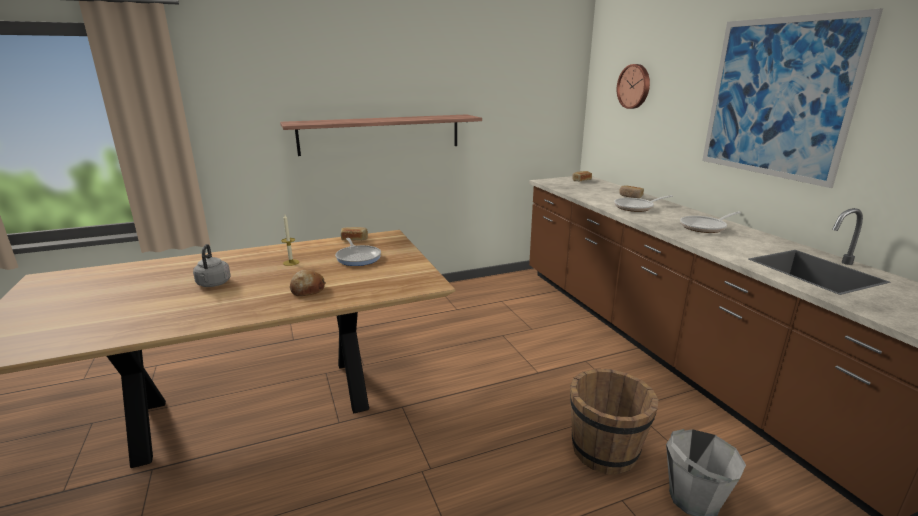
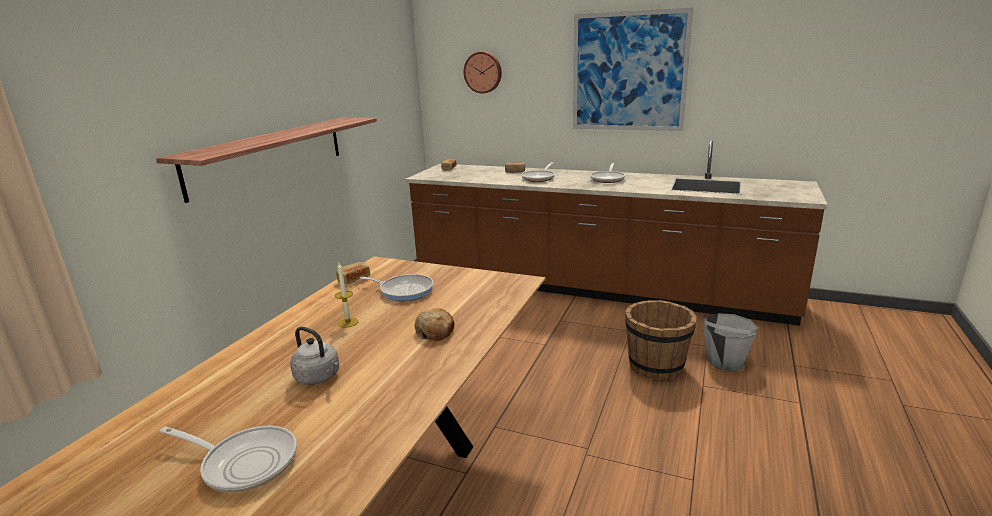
camera: 45 degrees left, 0 degrees up
(109, 305) = (245, 462): none -> frying pan

